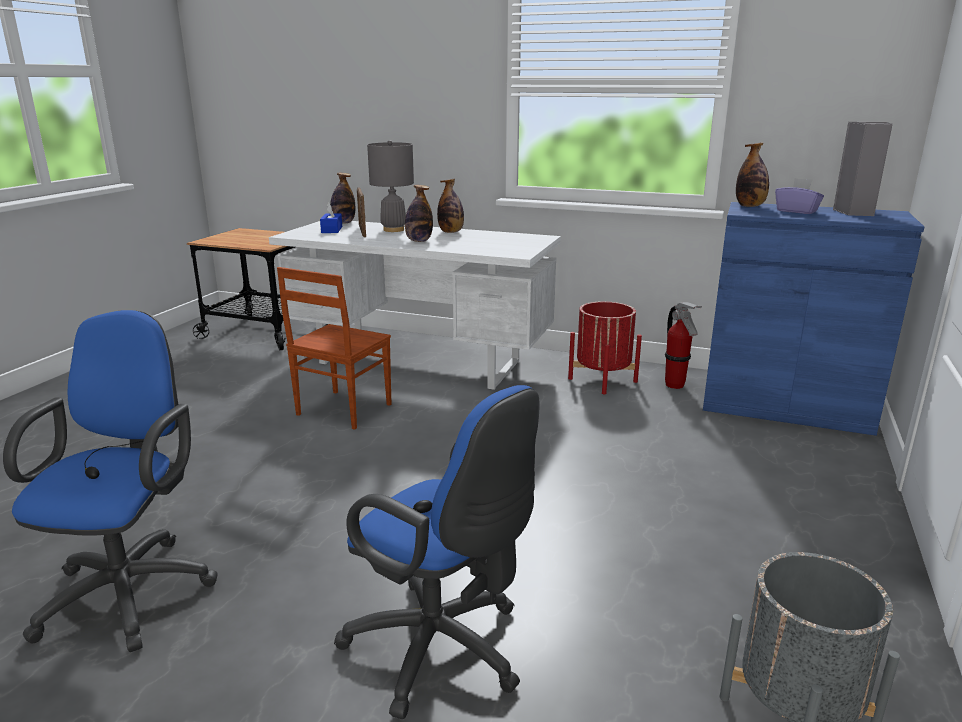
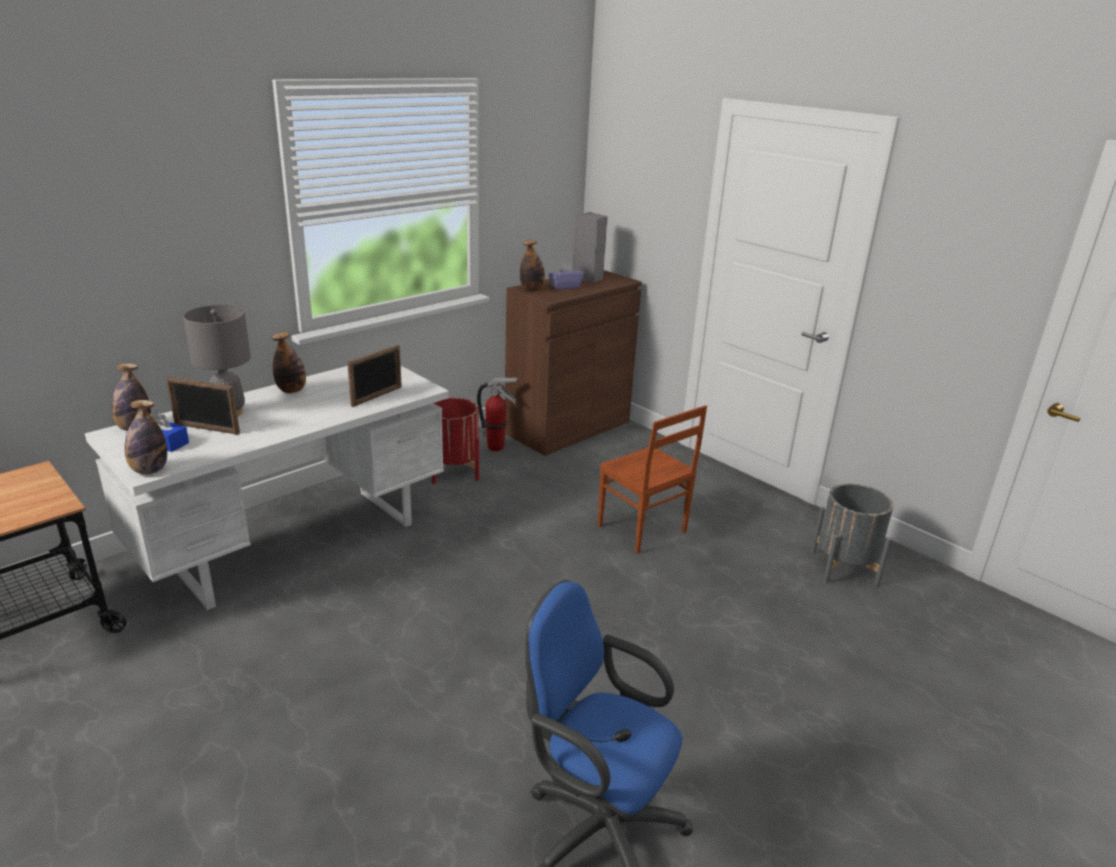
camera: 65 degrees left, 5 degrees up
(342, 410) = (357, 623): brown chair -> brown chair (642, 530)
(419, 241) = (306, 413): bottle -> bottle (149, 470)
(443, 651) = (753, 666): blue office chair -> none
(479, 247) = (377, 396): none -> picture frame
(785, 406) = (568, 427): blue cabinet -> brown cabinet

